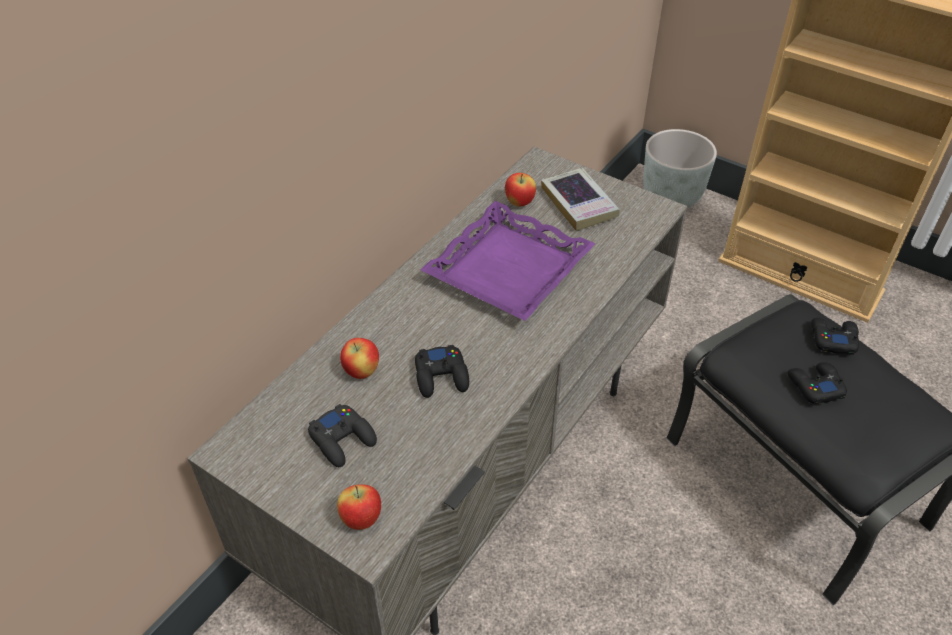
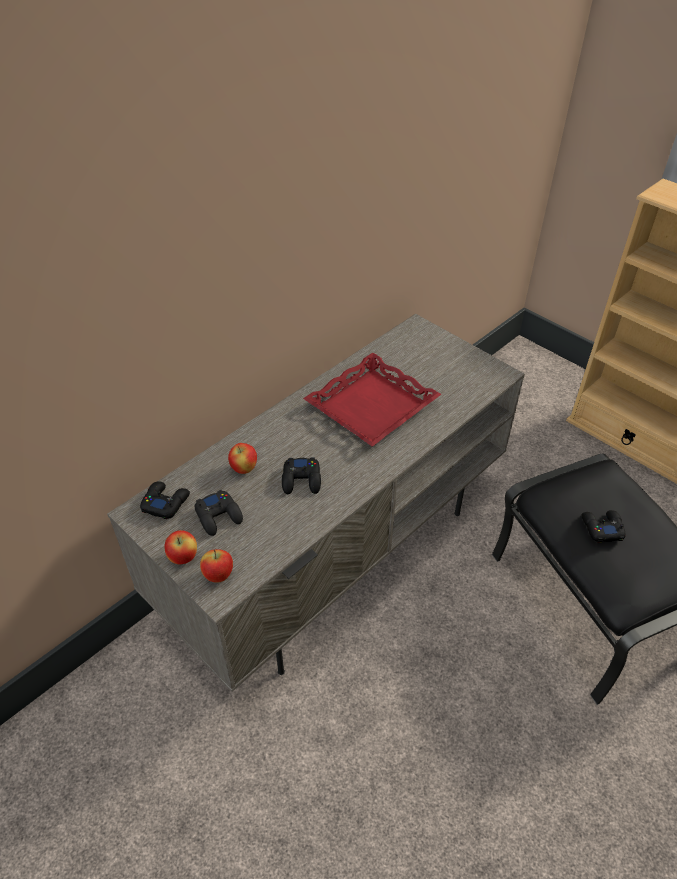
camera: 10 degrees right, 0 degrees up
(507, 269) = (371, 405): purple tray -> red tray
(519, 203) = (393, 356): apple -> apple (183, 557)
(579, 204) = (439, 362): book -> none
(671, 198) = (539, 365): grey planter -> none
(832, 339) = (626, 493): black game controller -> black game controller (165, 503)

